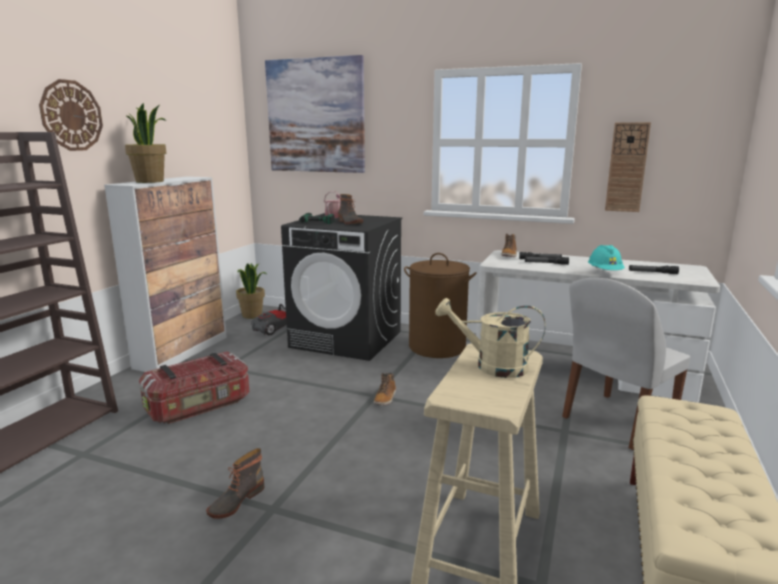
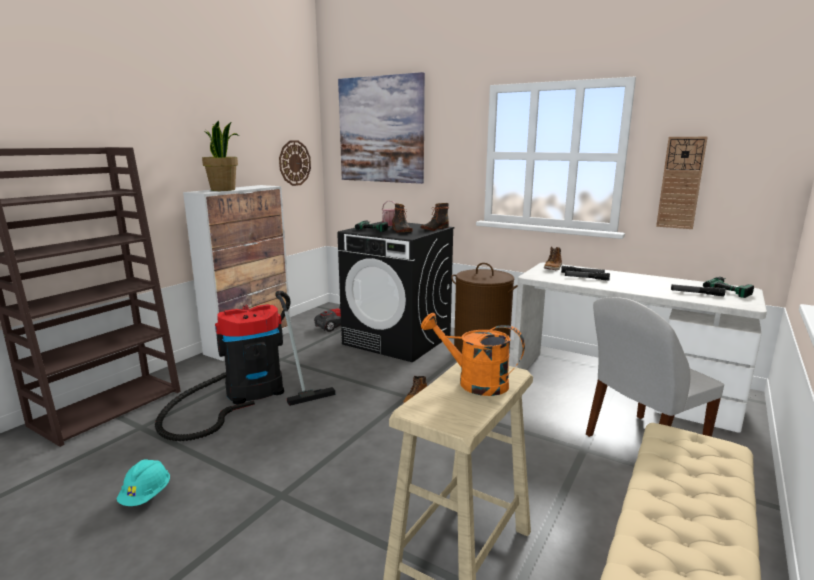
camera: 10 degrees right, 0 degrees up
(71, 115) = (155, 132): wall clock -> wall clock (294, 163)
(199, 406) = (248, 393): storage box -> vacuum cleaner
(236, 501) = (252, 484): boot -> boot (434, 228)
(252, 315) = (320, 312): potted plant -> none
(492, 366) = (473, 382): beige watering can -> orange watering can
(605, 272) = (644, 291): turquoise hard hat -> turquoise hard hat (146, 496)
(680, 267) = (731, 289): none -> power drill

